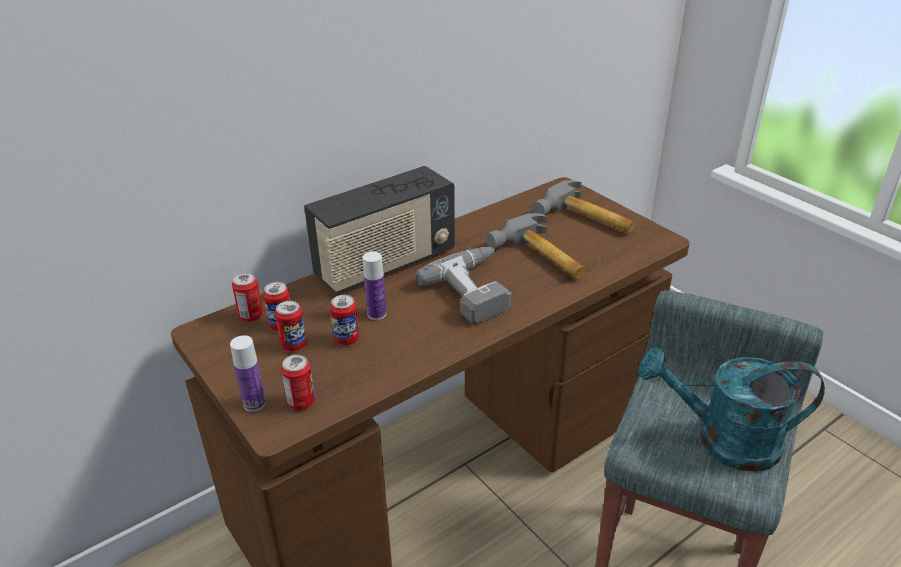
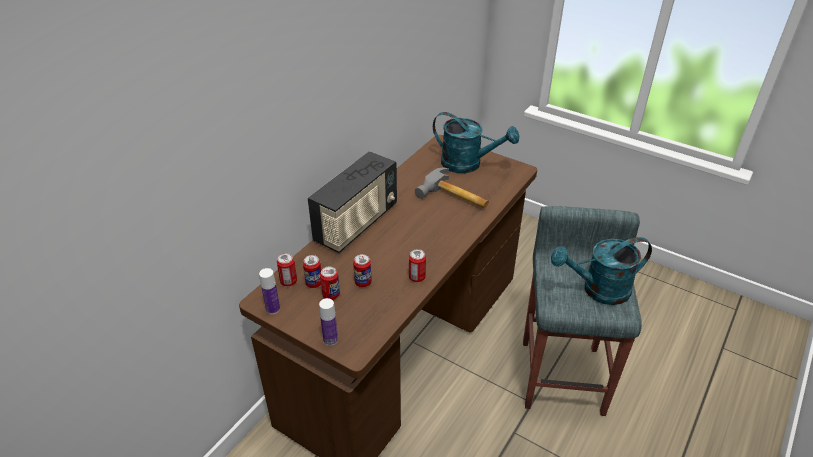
camera: 20 degrees left, 5 degrees up
(301, 402) = (360, 331): can -> can (417, 277)
(376, 314) = (372, 260): bottle -> bottle (273, 309)
(477, 290) = (426, 229): power drill -> none
(586, 219) = (468, 164): hammer -> turquoise watering can

